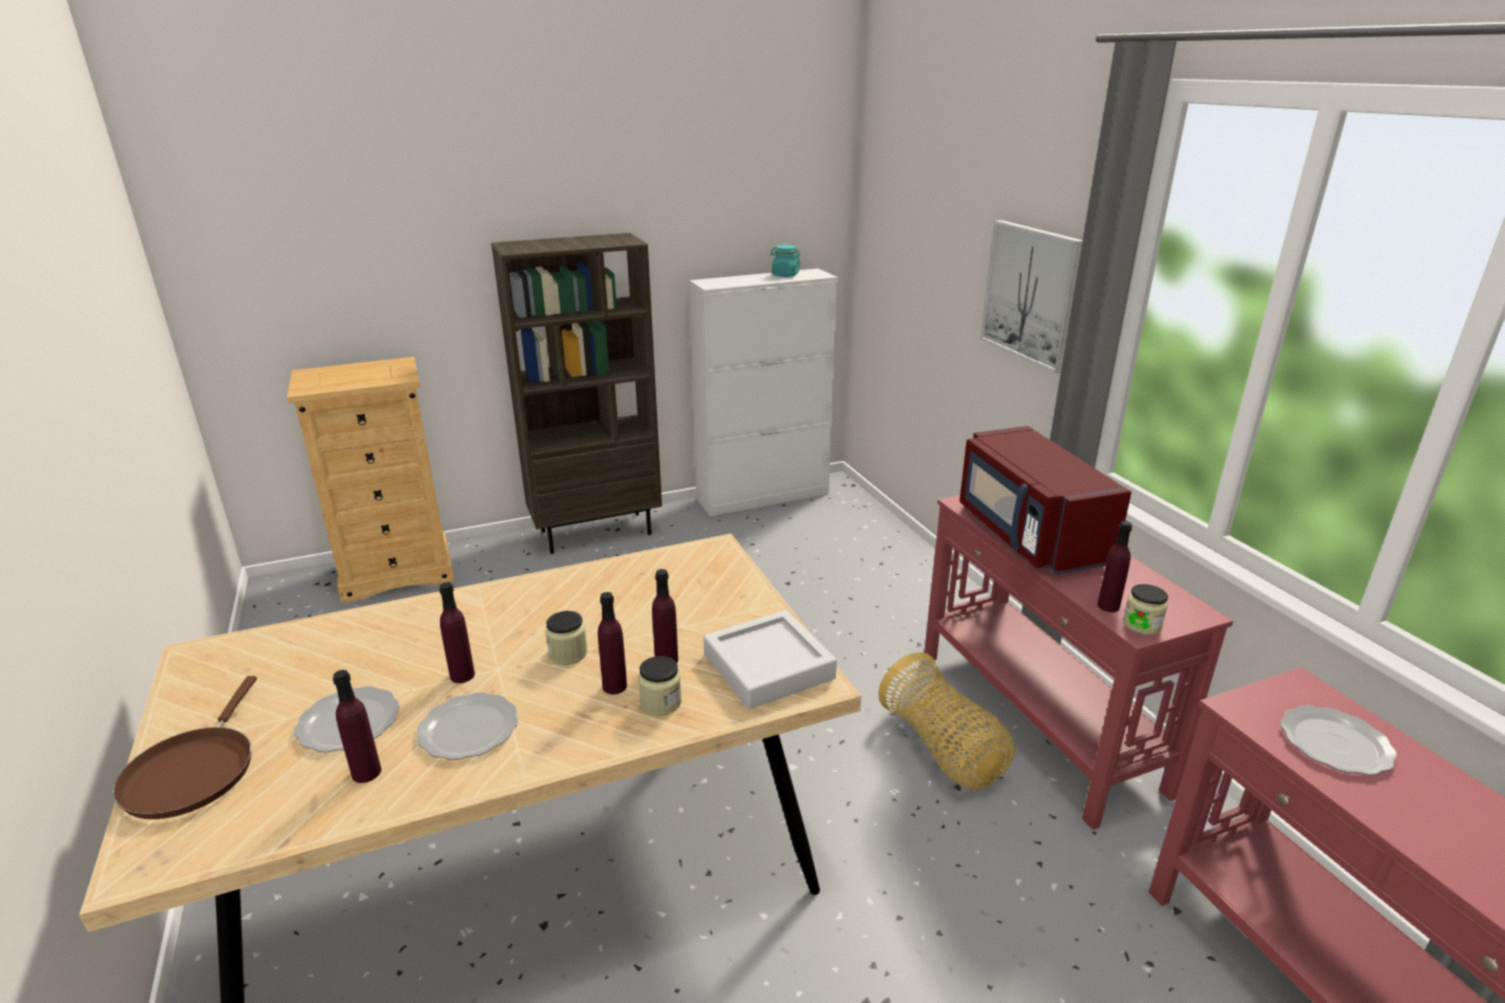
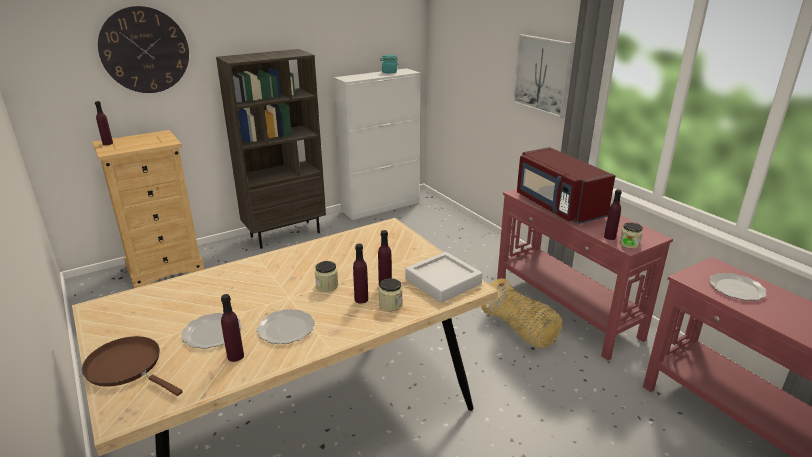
camera: 10 degrees left, 0 degrees up
(193, 771) = (127, 367): brown frying pan -> brown frying pan turned 135 degrees clockwise
(378, 230) = (145, 50): none -> wall clock
(462, 675) = (269, 302): purple bottle -> purple bottle (107, 143)

